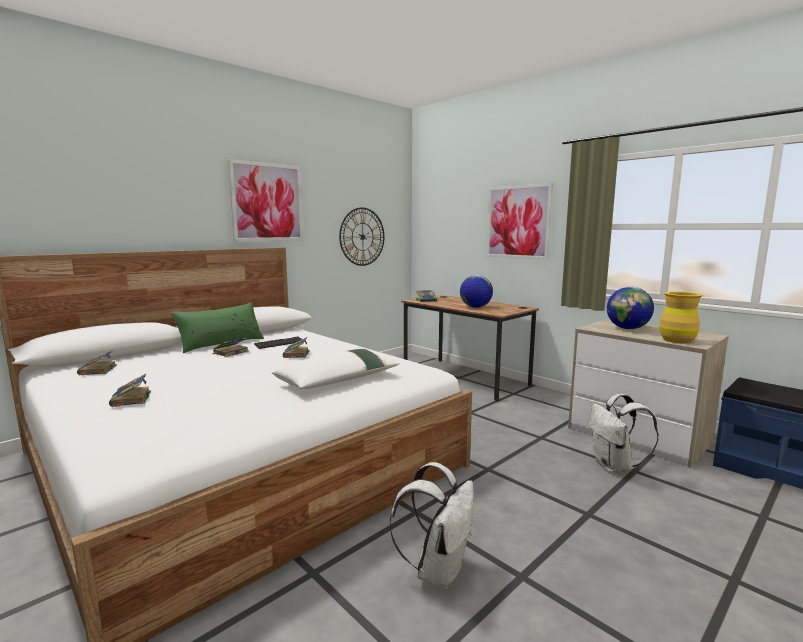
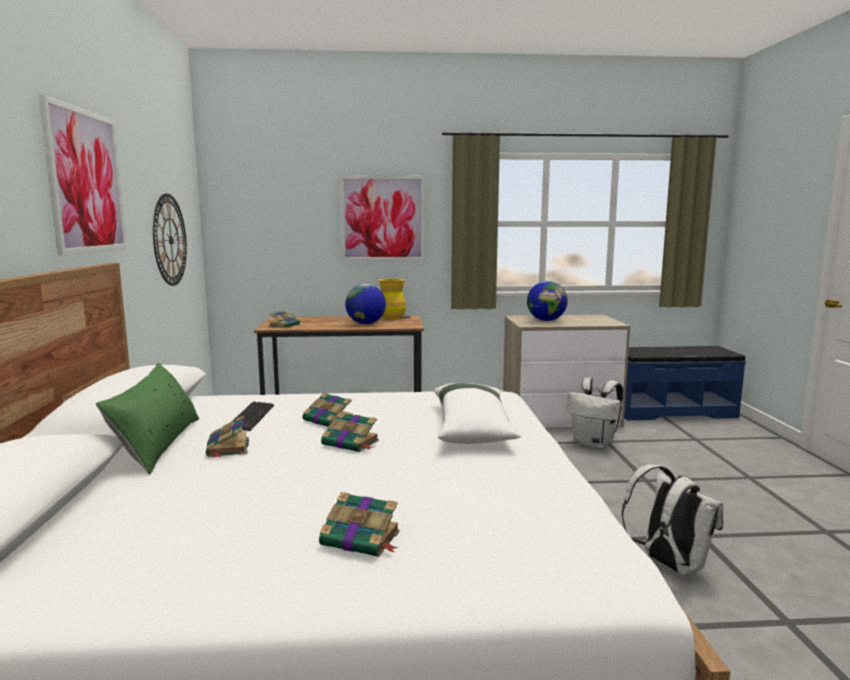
camera: 50 degrees left, 0 degrees up
(97, 370) = (102, 552): book -> book (351, 443)
(677, 340) = (598, 323): yellow vase -> yellow vase (392, 317)

